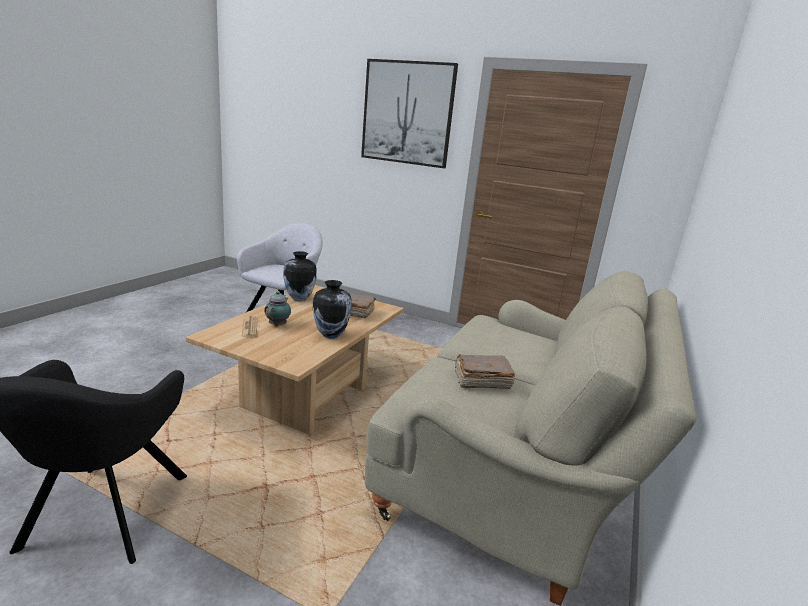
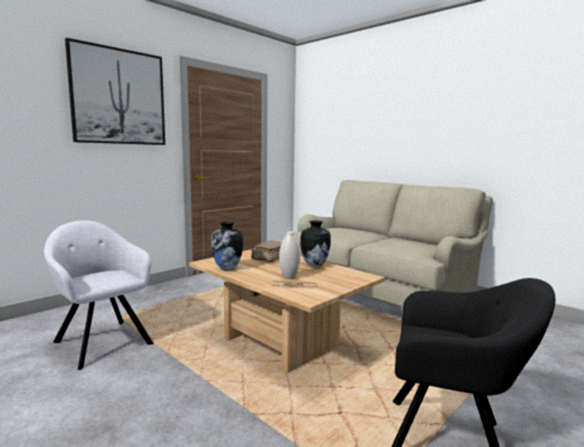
camera: 70 degrees left, 10 degrees down
(278, 324) = (289, 277): teapot -> white vase
(481, 381) = (391, 242): brown book -> none

